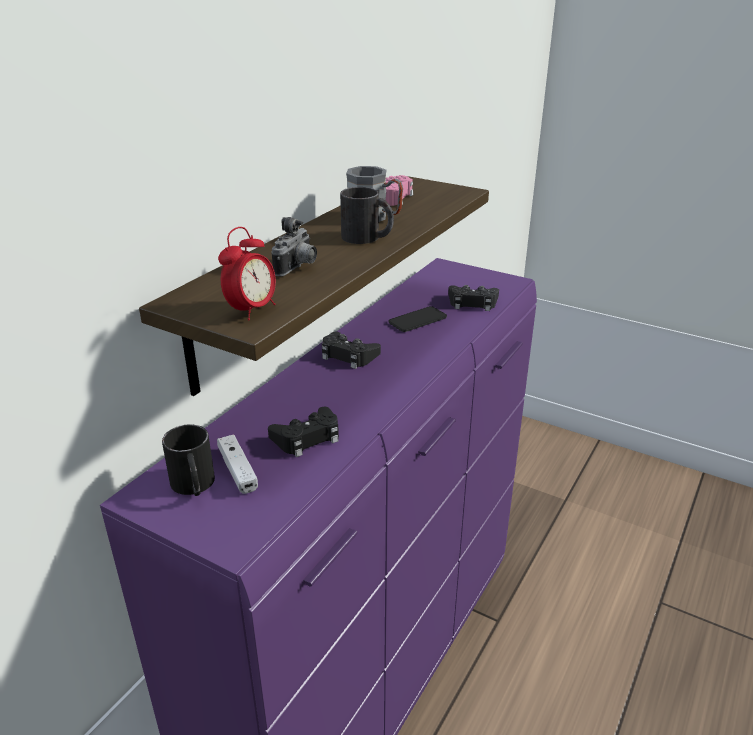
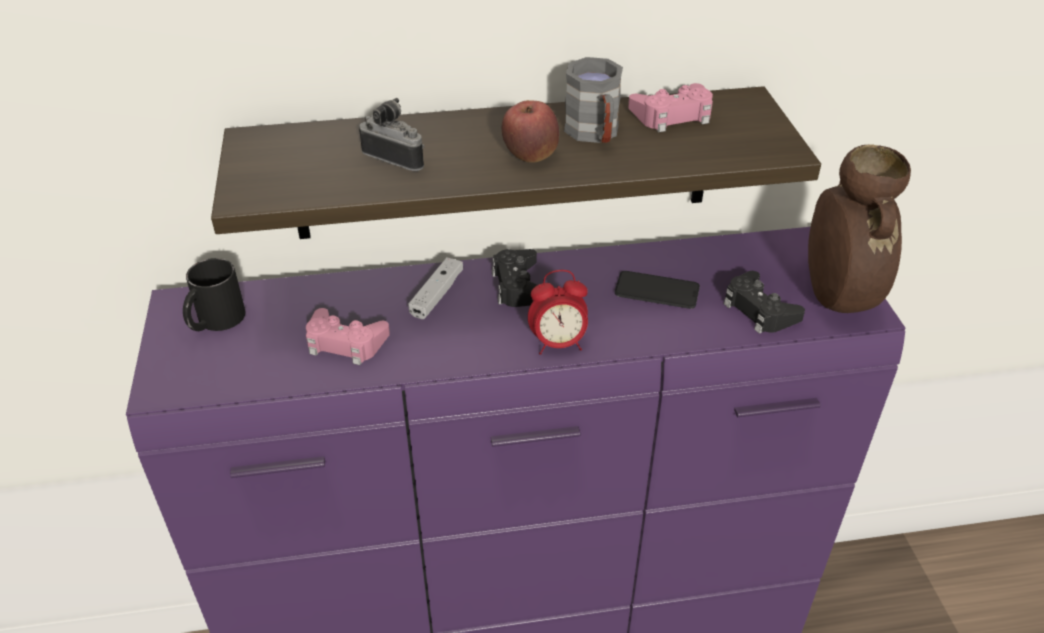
camera: 50 degrees right, 10 degrees up
(237, 470) = (257, 331): white game controller -> white game controller (437, 295)
(251, 310) = (275, 181): alarm clock -> alarm clock (558, 344)
(297, 268) = (397, 157): camera -> camera turned 135 degrees counterclockwise
(307, 438) = (345, 343): black game controller -> pink game controller
(367, 238) = (530, 157): black mug -> apple
(490, 282) = (835, 297): none -> brown vase

